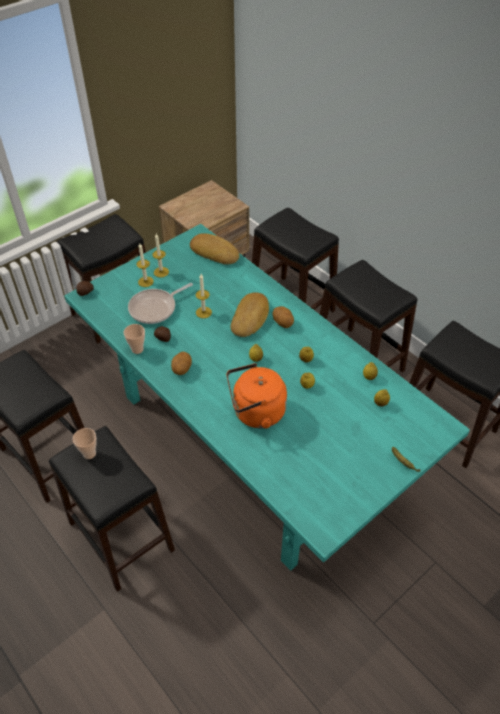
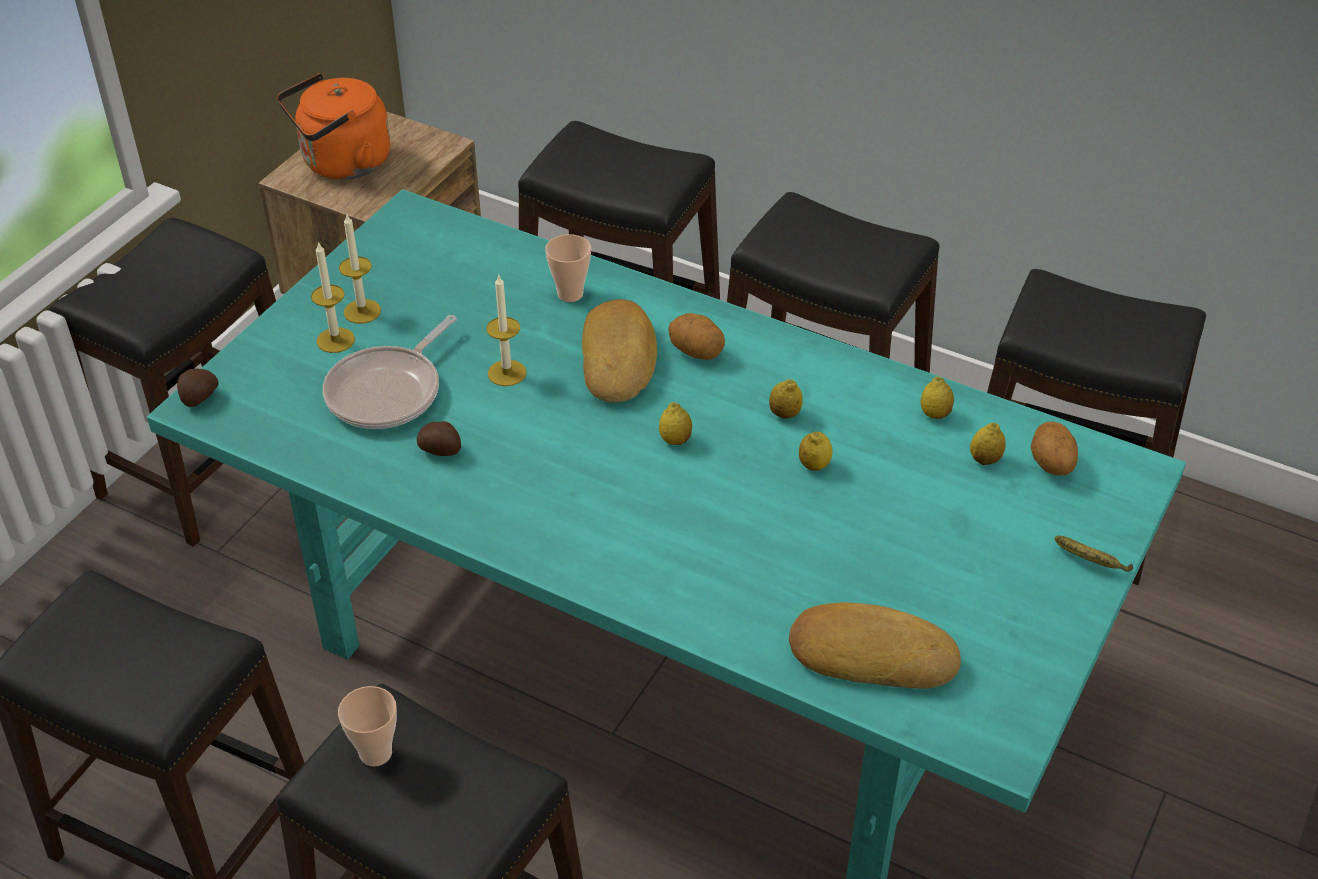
camera: 20 degrees left, 5 degrees down
(137, 349) = (391, 489): cup -> cup (570, 294)
(181, 369) = (518, 504): potato -> potato (1050, 465)
(215, 252) = (467, 241): bread -> bread (871, 653)
(255, 412) = (732, 550): orange kettle -> orange kettle (342, 164)

